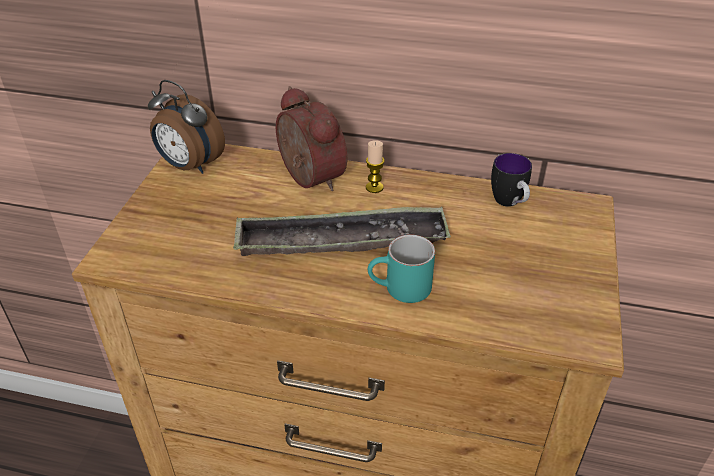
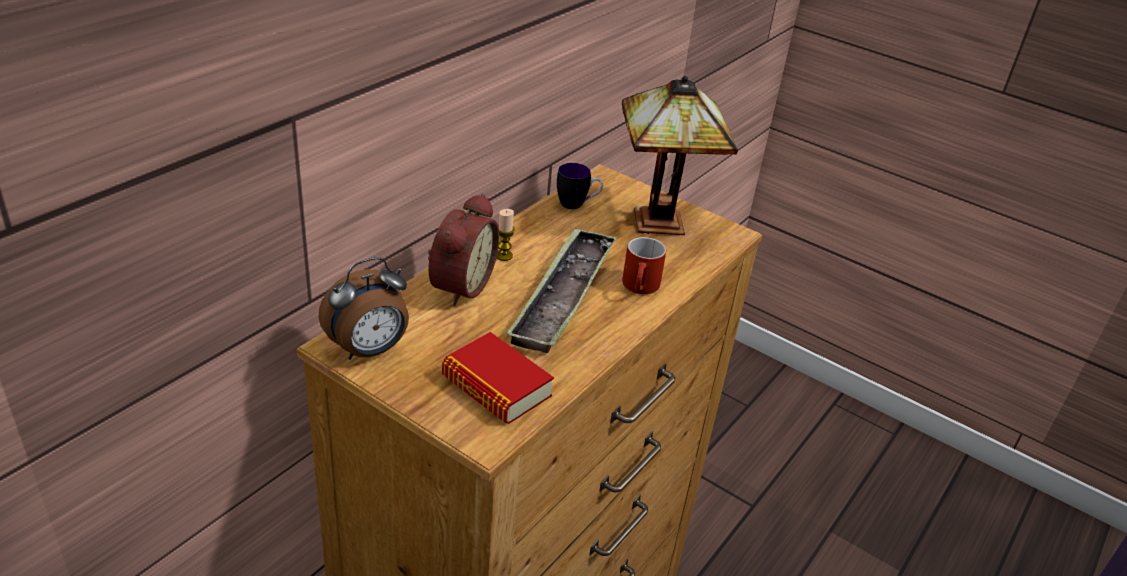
camera: 70 degrees left, 5 degrees down
(180, 242) = (496, 386): none -> book
(307, 178) = (458, 285): alarm clock -> alarm clock turned 120 degrees clockwise
(400, 289) = (641, 288): turquoise mug -> red mug
(549, 271) = (662, 220): none -> table lamp

